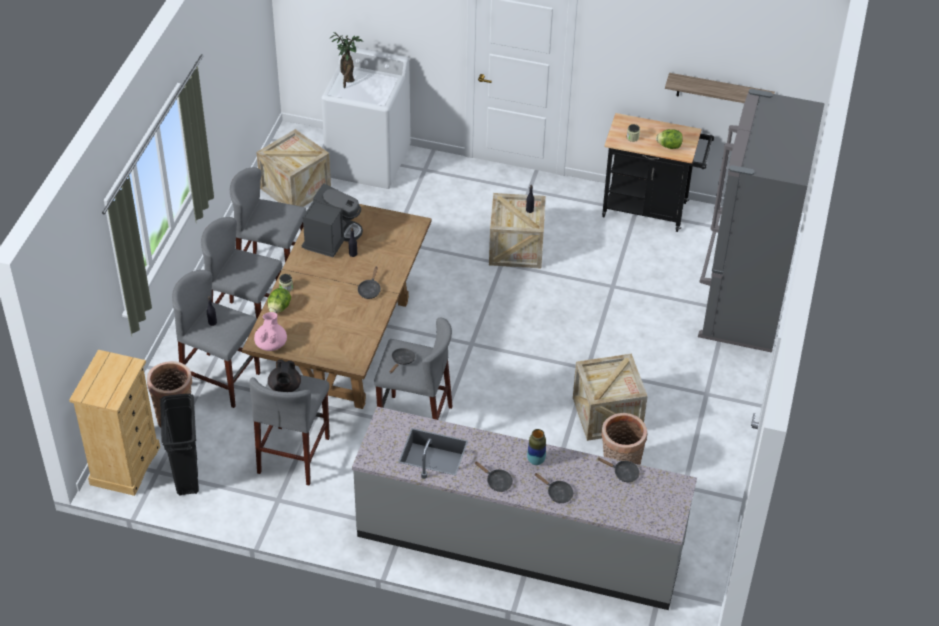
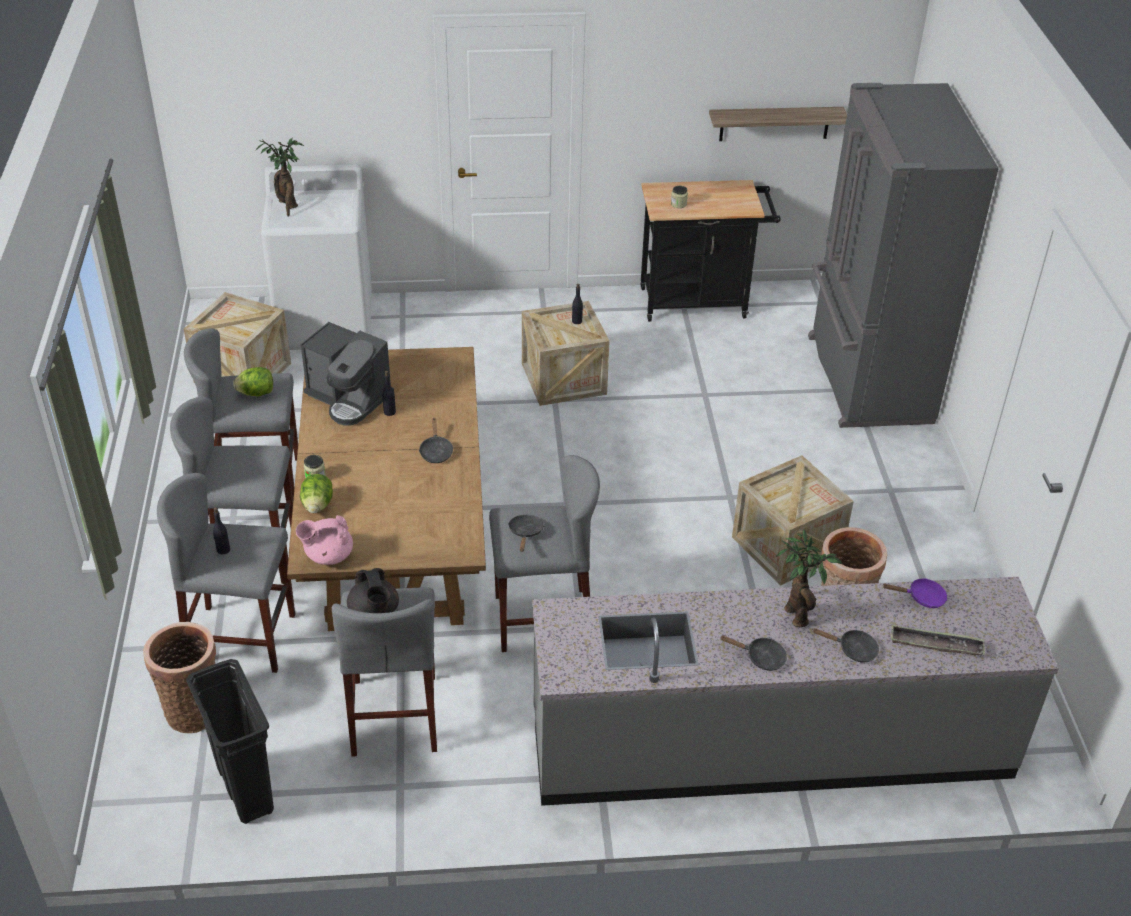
camera: 20 degrees left, 5 degrees down
(125, 465) = (141, 802): beige dresser -> none
(271, 344) = (328, 556): pink teapot -> pink teapot turned 90 degrees counterclockwise
(331, 237) = (349, 398): coffee machine -> coffee machine turned 120 degrees clockwise
(536, 460) = (797, 613): vase -> potted plant
(612, 505) = (936, 644): none -> tray
(623, 473) = (922, 597): black frying pan -> purple frying pan
(669, 146) = (727, 204): lettuce -> lettuce (256, 393)

